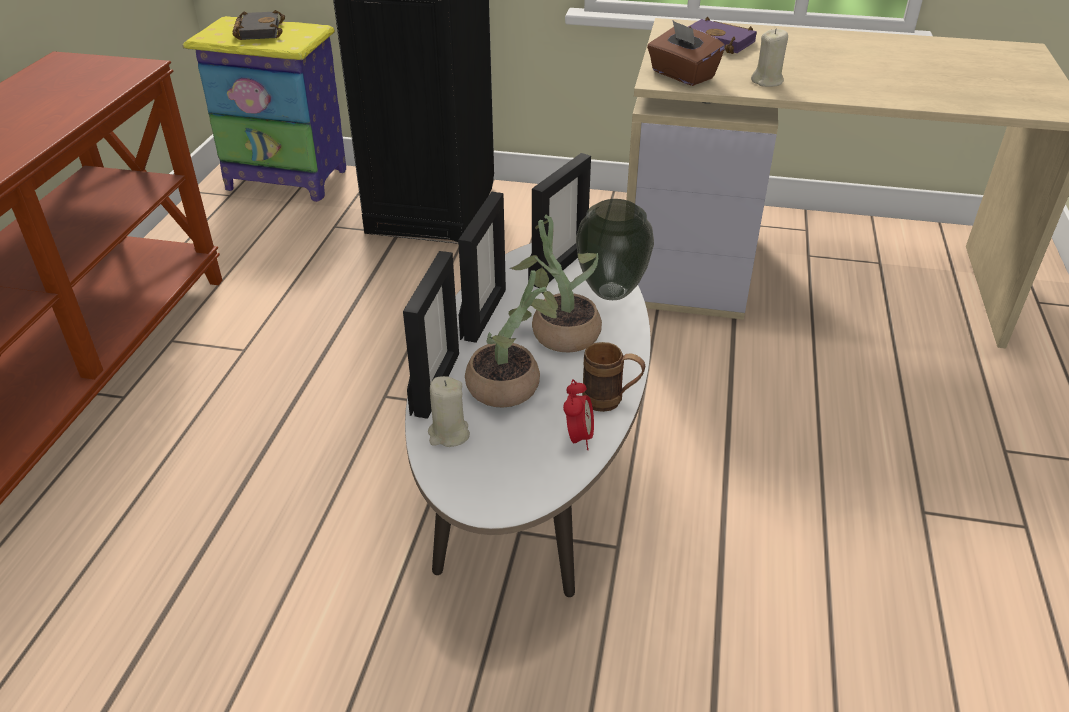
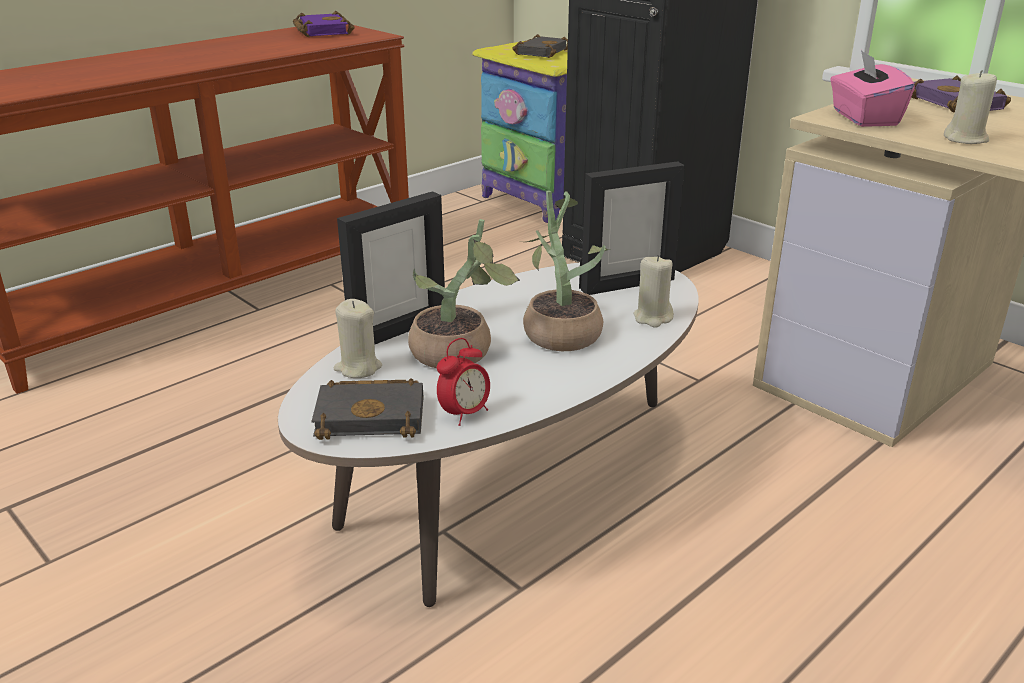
camera: 35 degrees right, 10 degrees down
(65, 73) = (320, 31): none -> purple book
(483, 314) = (507, 297): picture frame -> none
(514, 471) = (373, 415): none -> black book
(610, 292) = (653, 317): vase -> beige candle
(611, 402) = (534, 399): brown mug -> none
(682, 75) = (864, 118): brown tissue box -> pink tissue box

